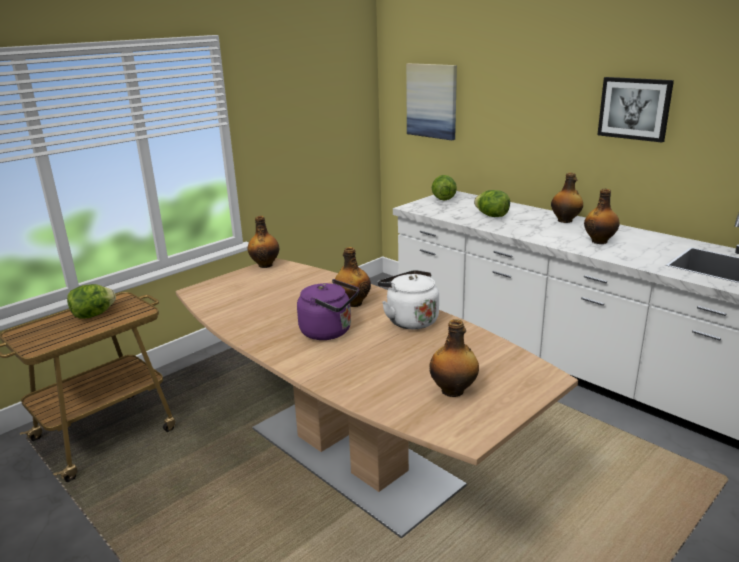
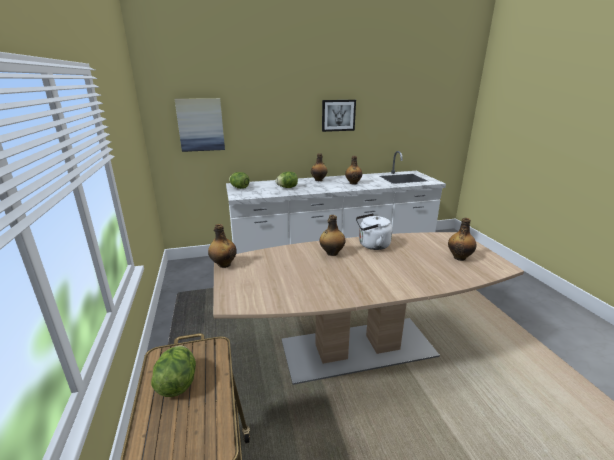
camera: 60 degrees left, 0 degrees up
(329, 332) = (365, 270): purple kettle -> none

